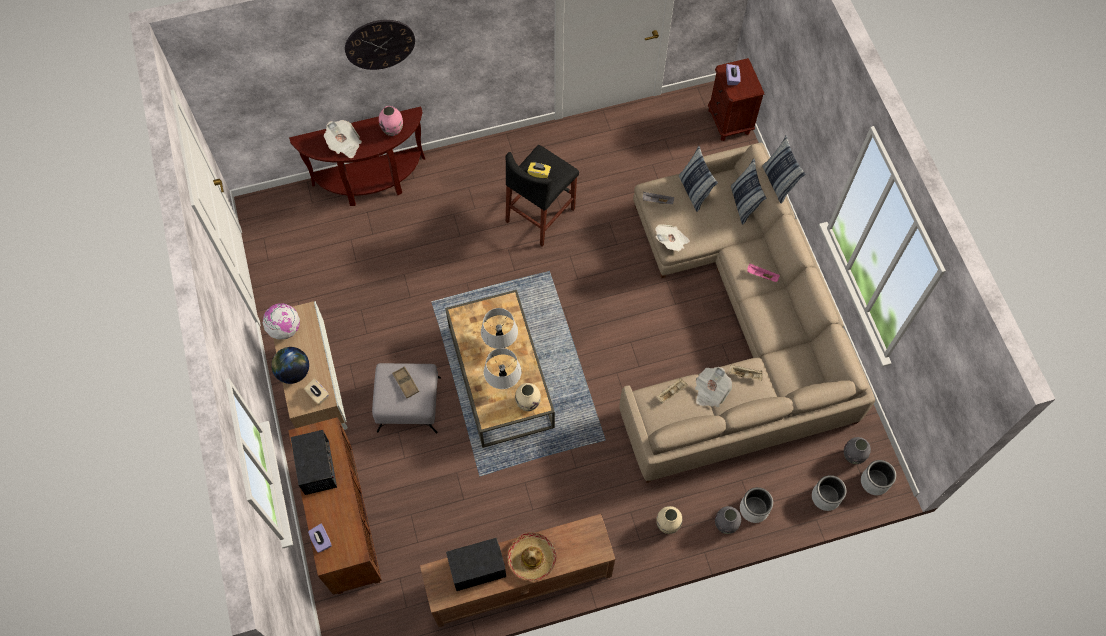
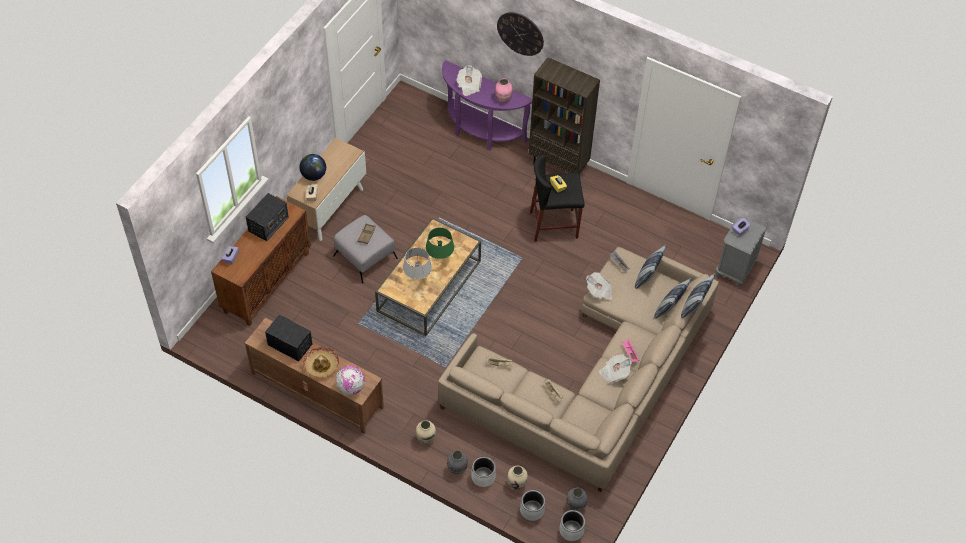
camera: 45 degrees right, 10 degrees down
(285, 329) = (334, 151): globe -> globe (351, 387)
(371, 182) = (480, 131): brown console table -> purple console table
(479, 154) = (559, 165): none -> brown bookcase
(500, 341) = (440, 258): grey table lamp -> green table lamp
(528, 403) = (417, 300): beige vase -> beige vase (517, 483)
(710, 391) = (522, 383): newspaper -> newspaper (614, 373)
(729, 122) = (734, 269): brown nightstand -> grey nightstand

